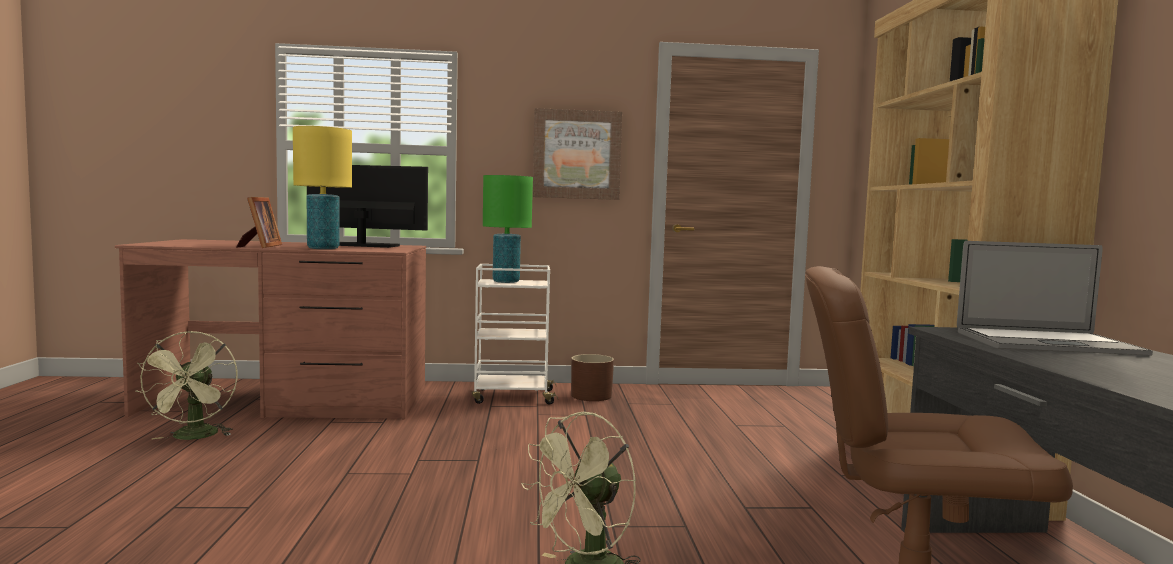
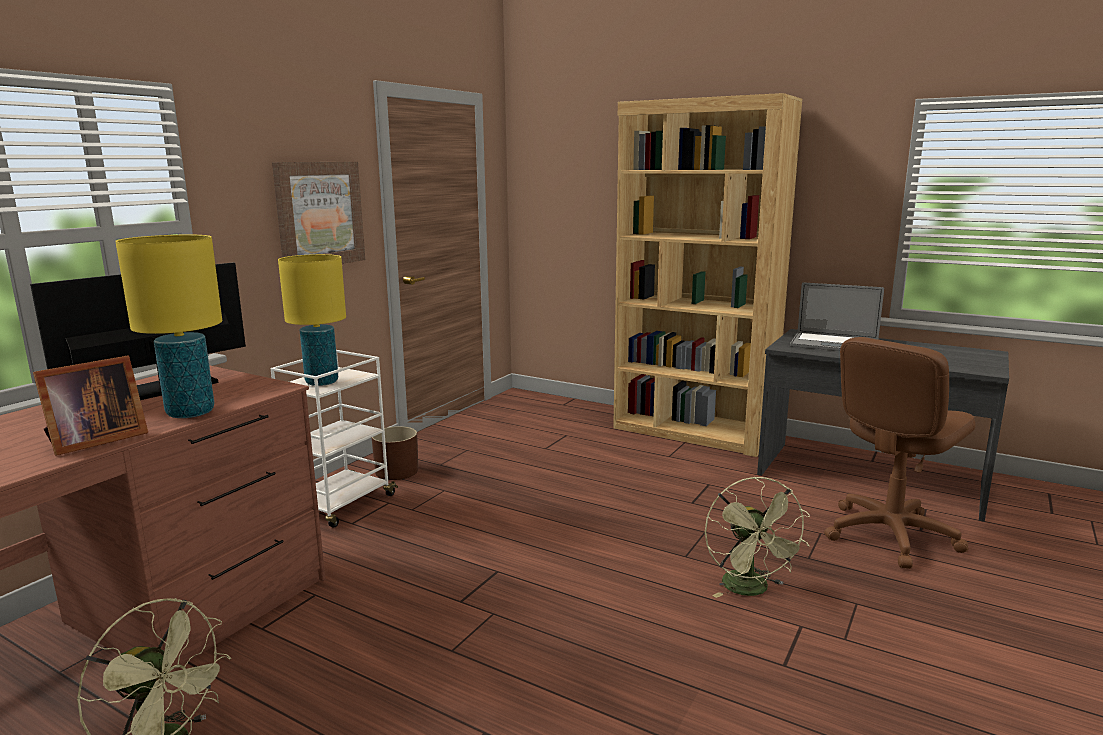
camera: 55 degrees left, 10 degrees up
(260, 246) = (93, 441): picture frame -> picture frame turned 105 degrees clockwise
(505, 281) = (321, 382): green table lamp -> yellow table lamp
(1046, 343) = (834, 344): laptop -> laptop turned 75 degrees clockwise

